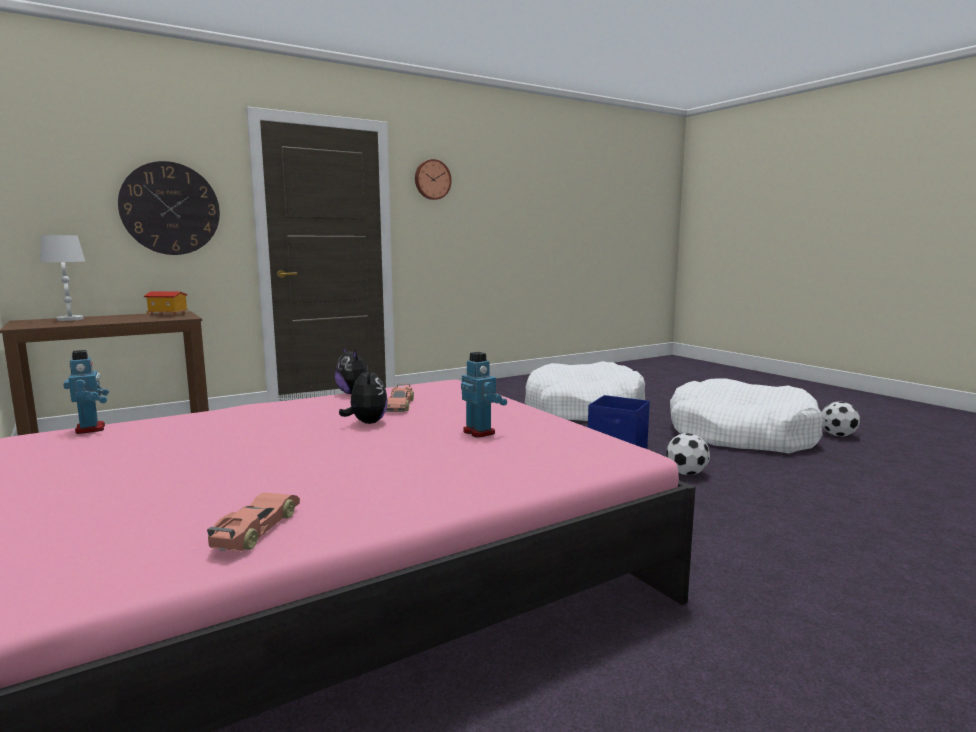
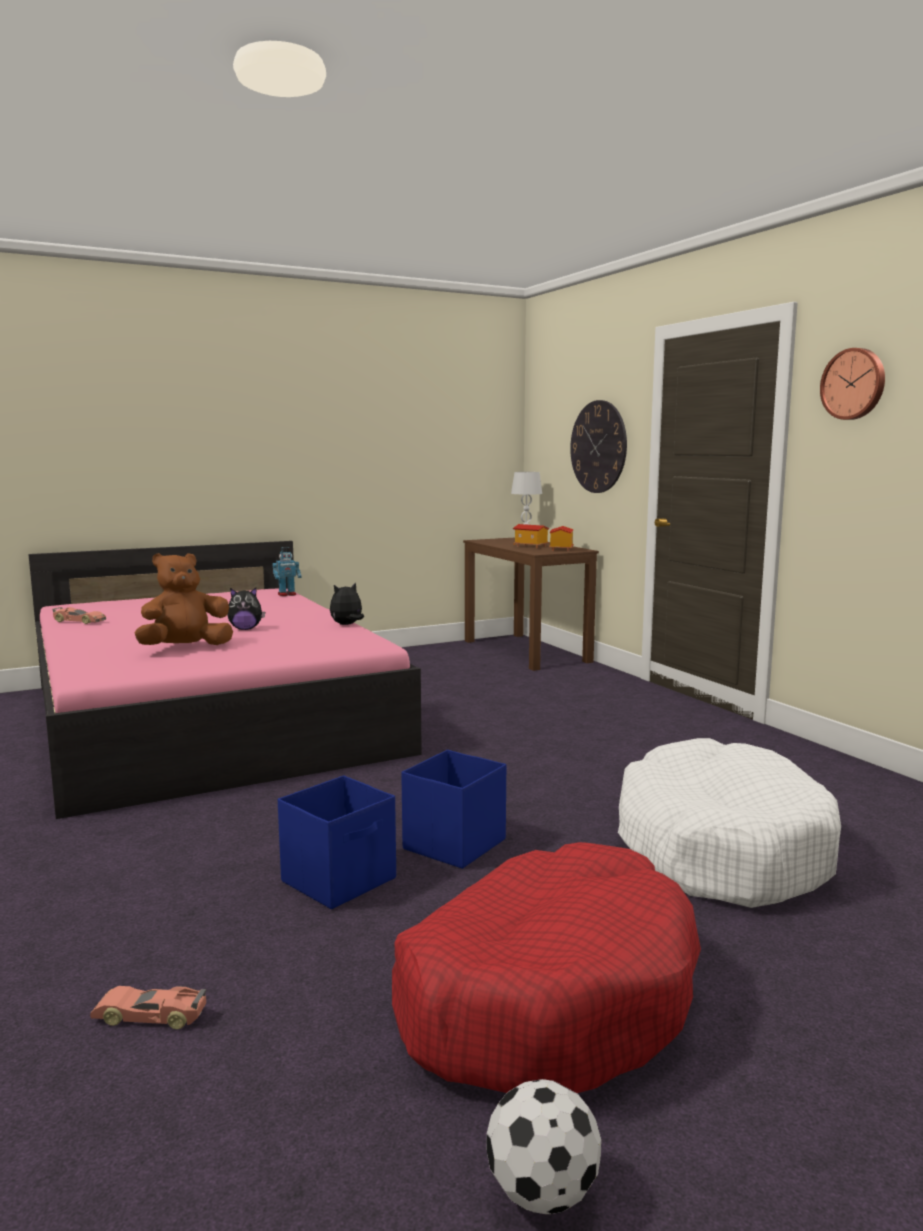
camera: 95 degrees right, 0 degrees up
(125, 318) = (530, 546): none -> toy house
(399, 405) = (289, 633): toy car -> toy car (151, 1016)
(479, 432) = (185, 648): toy robot -> brown plush toy
(686, 473) = (340, 880): football -> blue storage box
(740, 434) = (546, 996): white dog bed -> red dog bed

